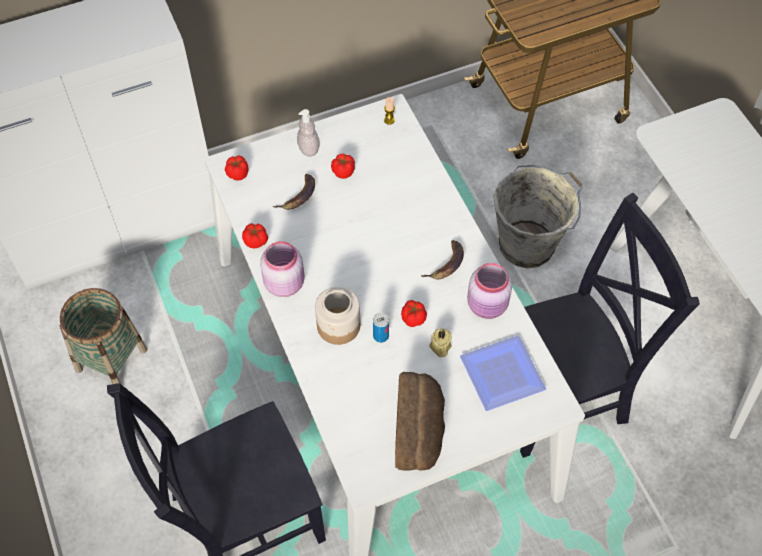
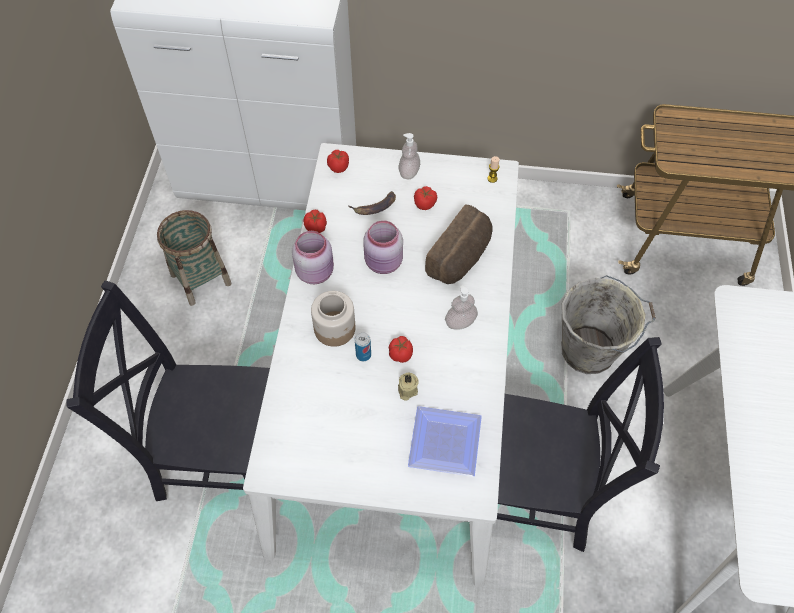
camera: 30 degrees right, 0 degrees up
(420, 430) = (341, 452): bread -> bread (461, 258)
(446, 264) = (460, 322): banana -> soap dispenser
(488, 306) = (473, 376): pink jar -> pink jar (384, 263)

